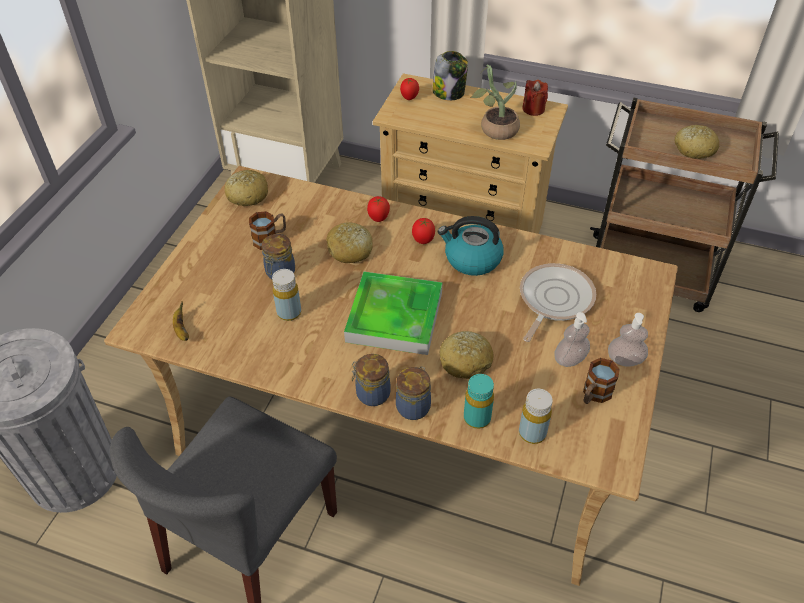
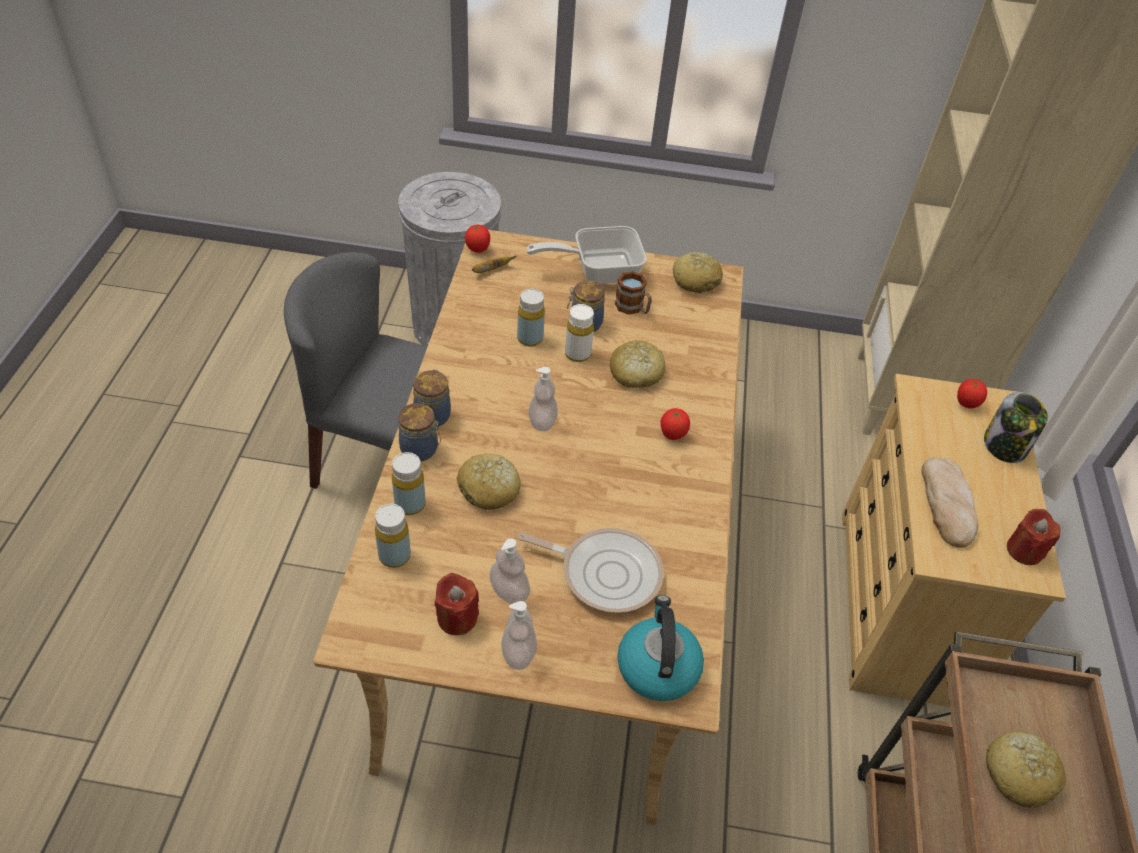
camera: 75 degrees right, 0 degrees up
(211, 254) = (597, 270): none -> frying pan
(318, 283) = (577, 354): none -> white bottle
(378, 219) = (696, 391): tomato -> tomato (477, 250)
(394, 317) = (542, 422): tray -> soap dispenser
(472, 259) = (654, 484): kettle -> kettle (657, 666)
(477, 418) = (410, 504): turquoise bottle -> yellow bottle
(494, 129) = (947, 504): potted plant -> bread
(594, 394) = (457, 618): mug -> red candle

